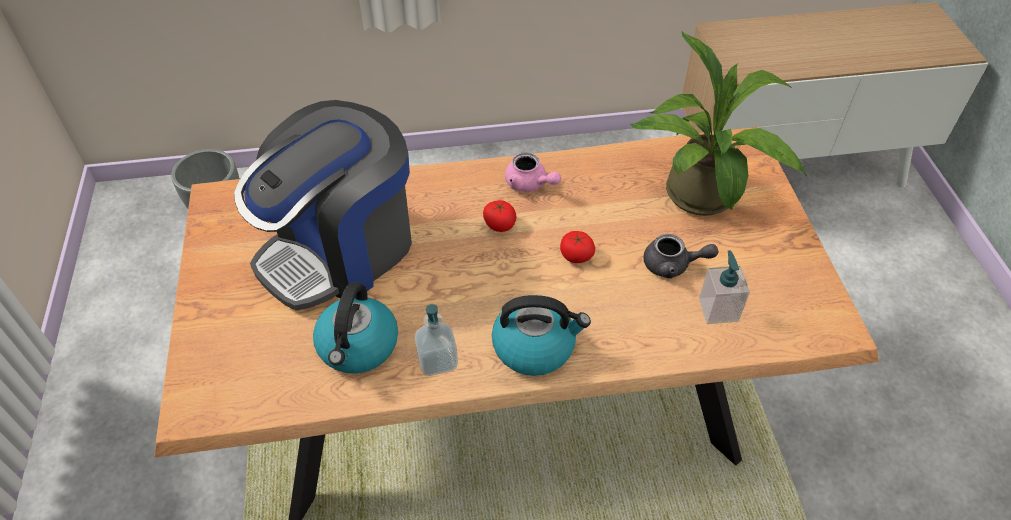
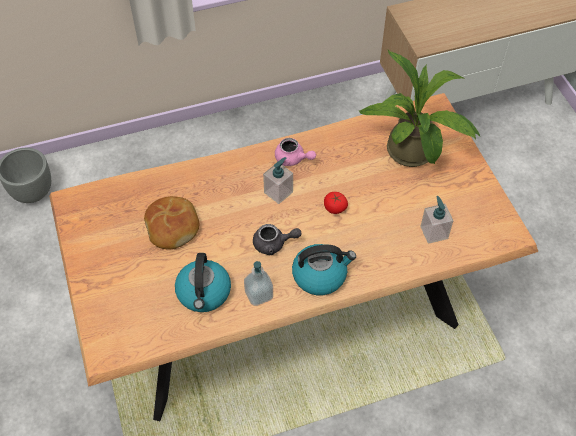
camera: 10 degrees left, 5 degrees up
(340, 250) = (173, 227): coffee machine -> bread
(499, 224) = (278, 192): tomato -> soap dispenser
(673, 265) = (400, 206): grey teapot -> grey teapot (274, 244)

